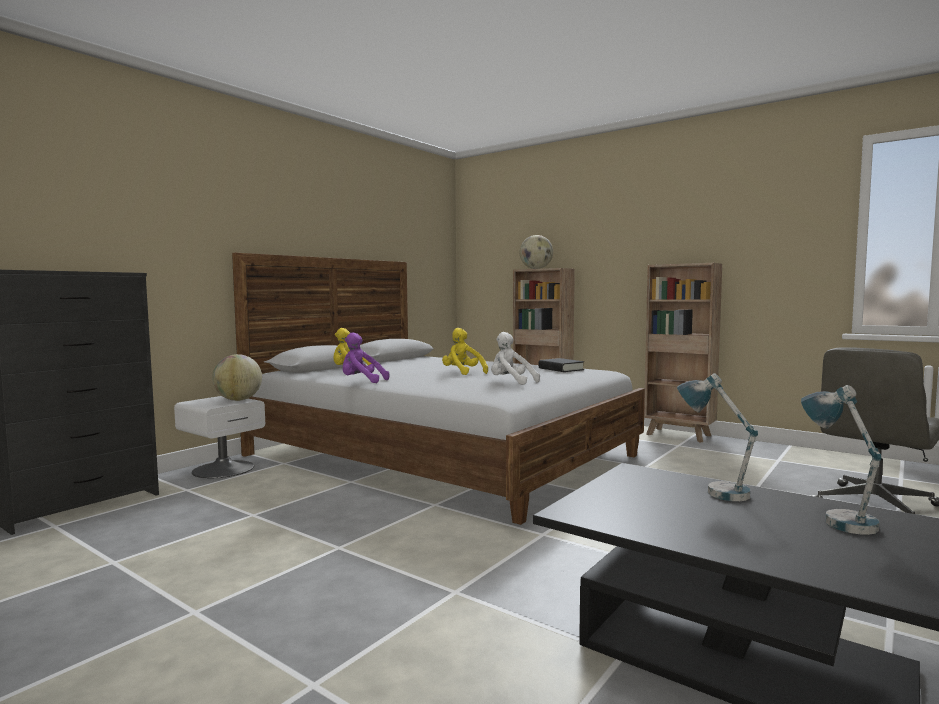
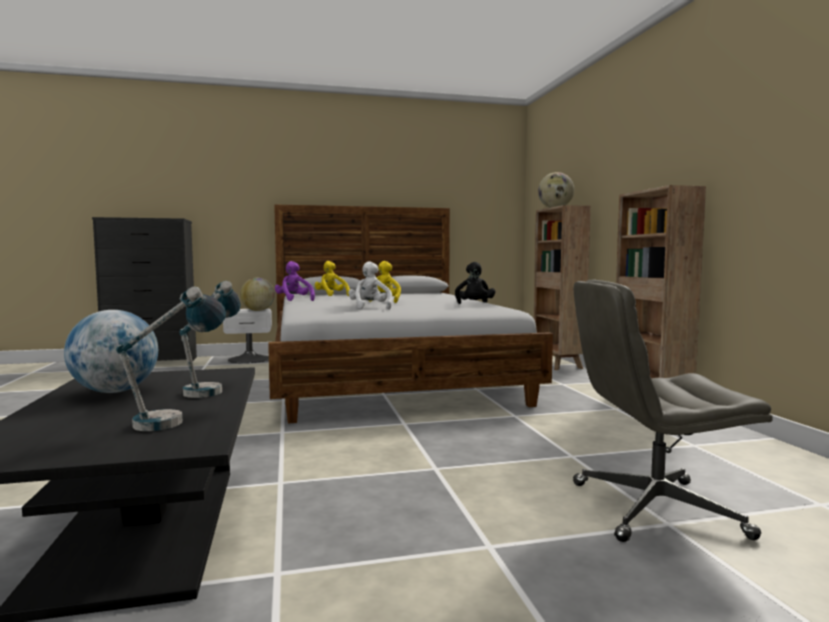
camera: 40 degrees right, 0 degrees up
(561, 369) = (474, 305): black book -> black plush toy
(671, 516) = (115, 391): none -> globe

